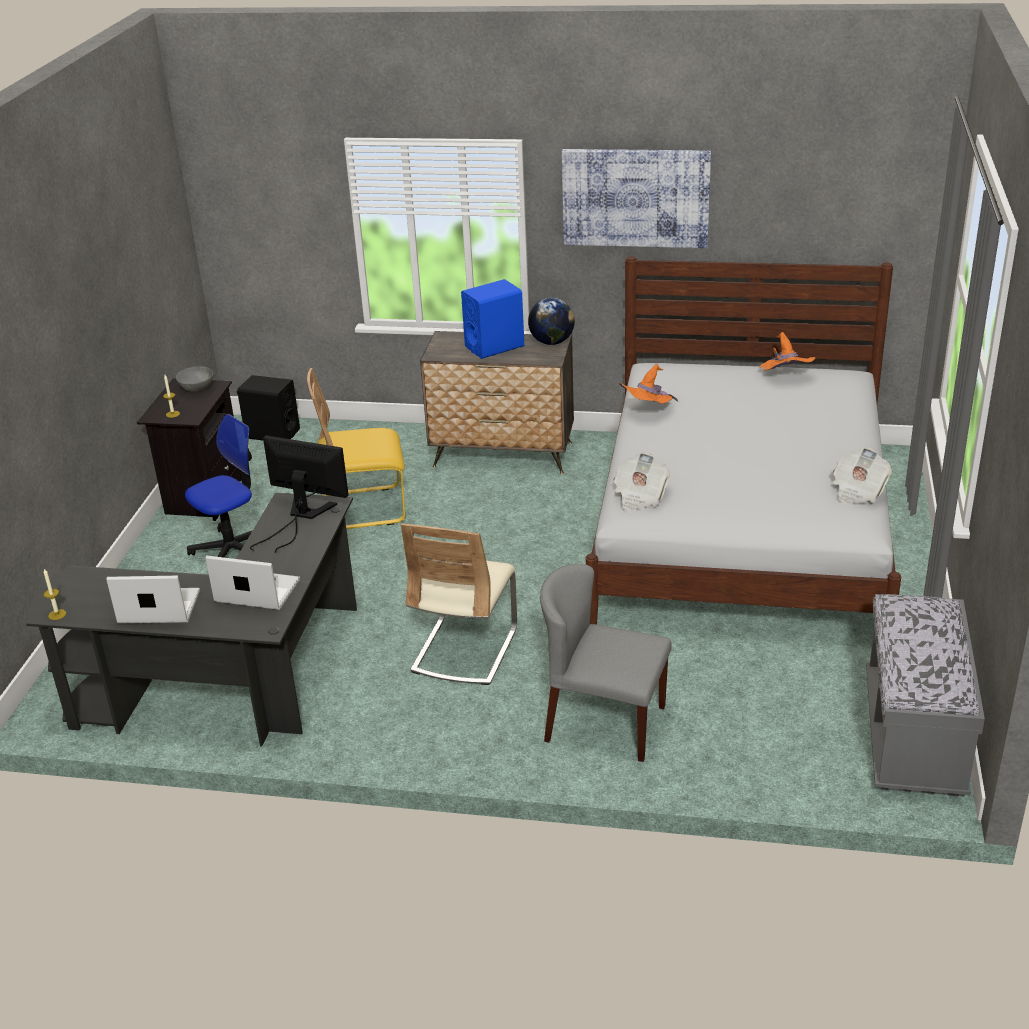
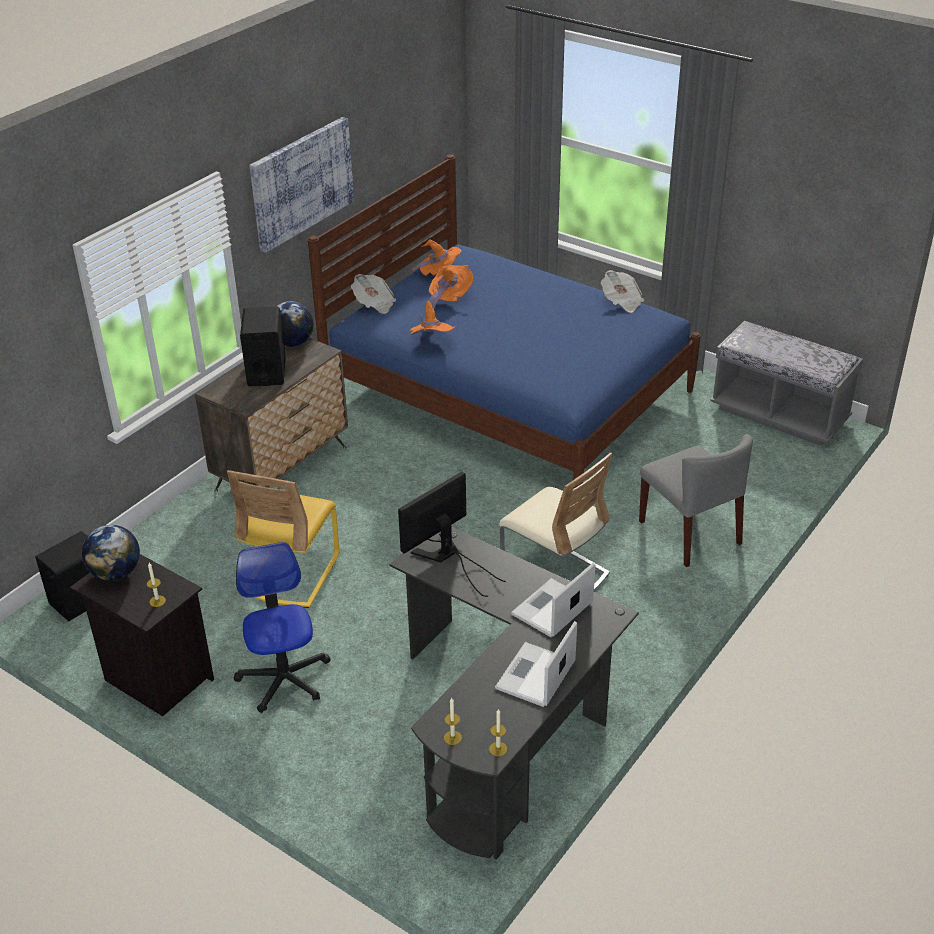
camera: 65 degrees left, 5 degrees up
(63, 588) = (452, 737): none -> candle
(197, 388) = (116, 573): grey bowl -> globe
(494, 346) = (266, 372): blue speaker -> black speaker
(604, 723) = (690, 533): grey chair -> grey chair turned 75 degrees counterclockwise
(640, 496) = (553, 385): newspaper -> newspaper (374, 304)
(740, 395) = (449, 298): none -> orange hat
(742, 532) = (509, 394): white bed -> blue bed

